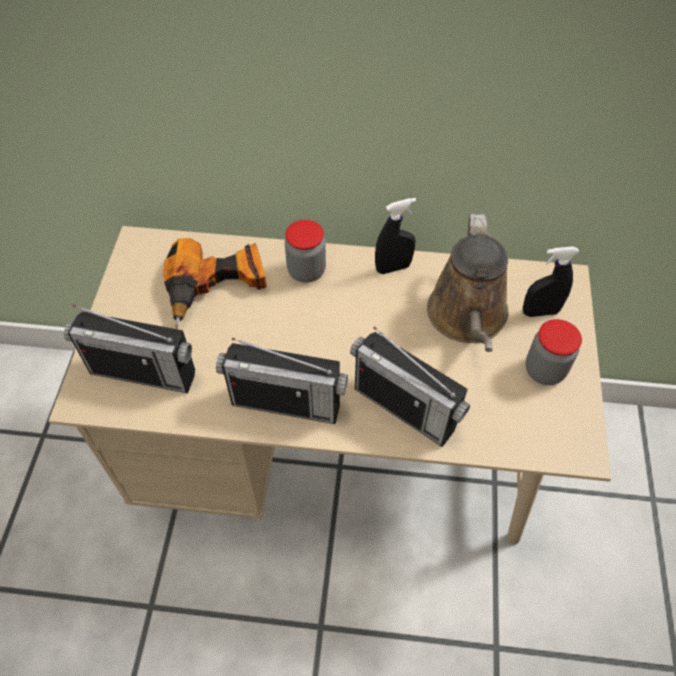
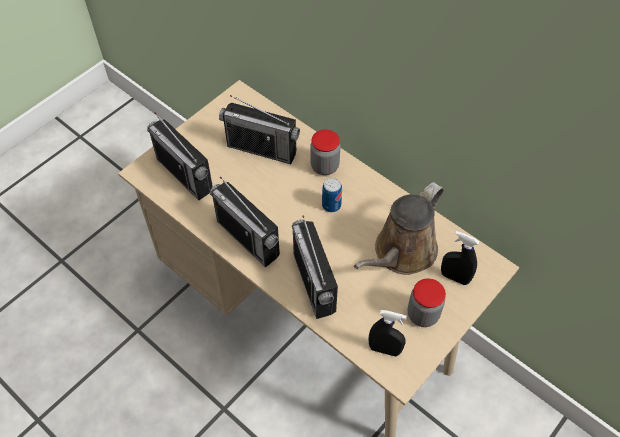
camera: 35 degrees right, 0 degrees up
(217, 290) = (262, 149): power drill -> radio
(350, 309) = (331, 205): none -> can
(393, 267) = (381, 194): black spray bottle -> black spray bottle (384, 349)

